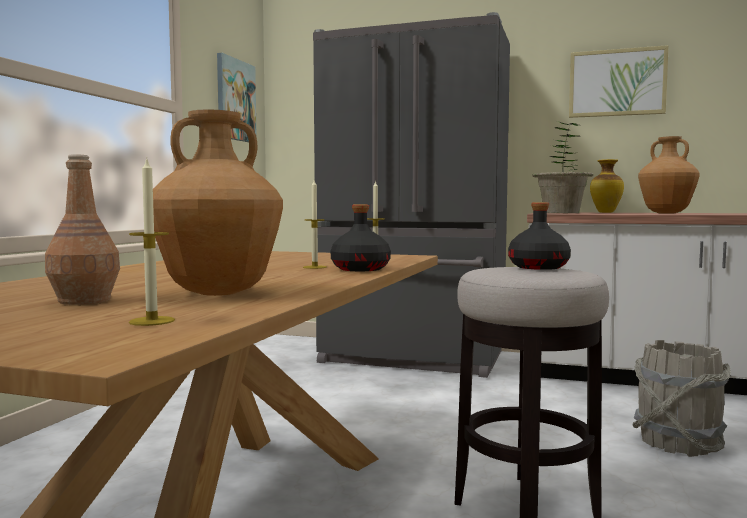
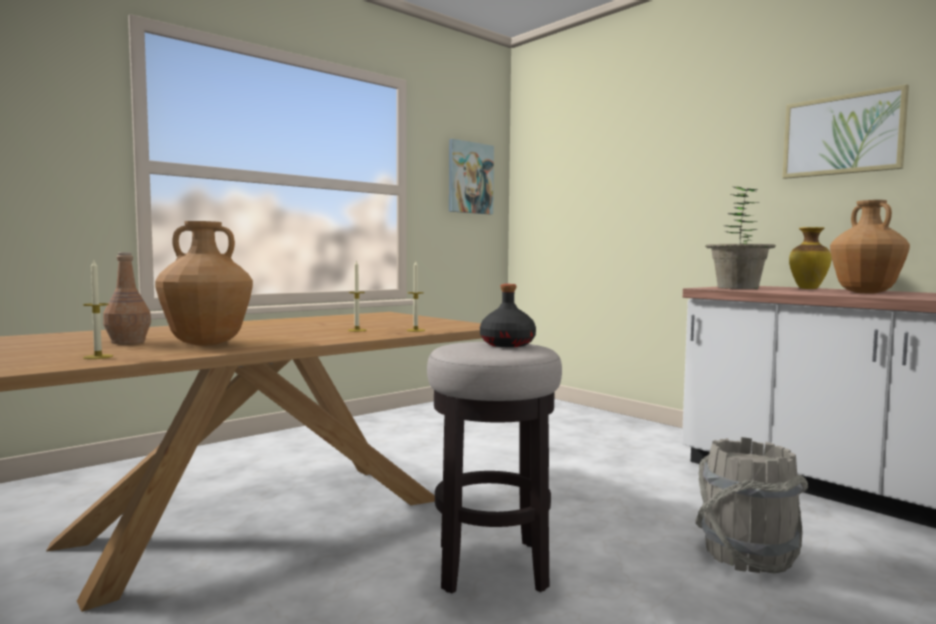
camera: 30 degrees right, 0 degrees up
(361, 269) = (377, 334): black bottle -> none
(412, 358) = (599, 426): grey fridge -> none

